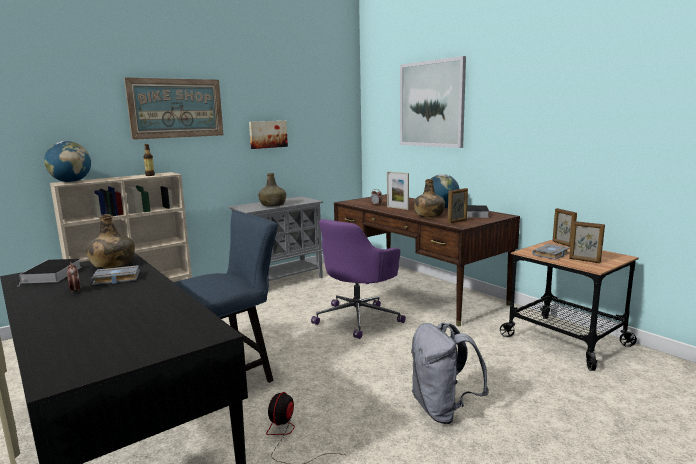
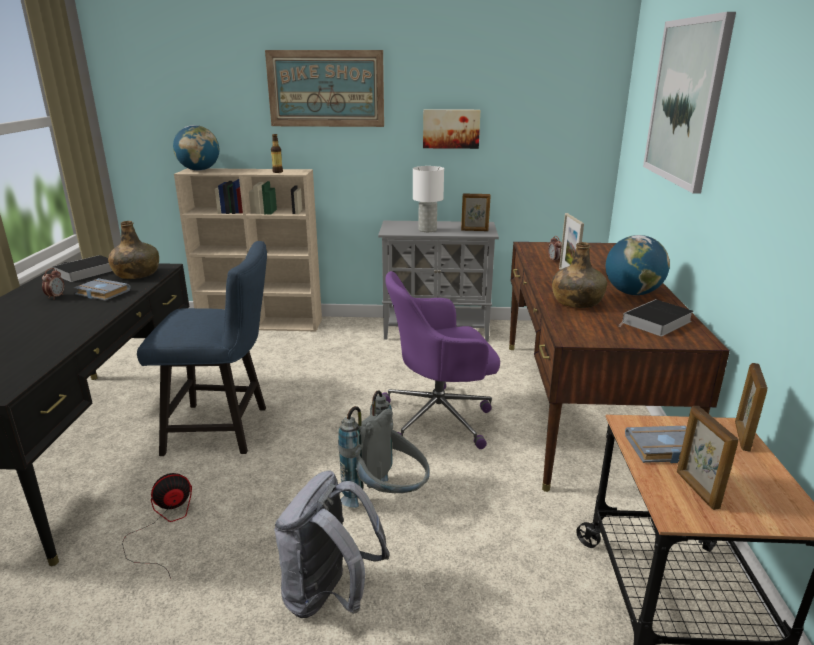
camera: 40 degrees right, 10 degrees up
(273, 205) = (428, 230): green bottle -> white table lamp
(398, 361) = (388, 500): none -> grey backpack
(457, 221) = (589, 327): picture frame -> picture frame (474, 230)

